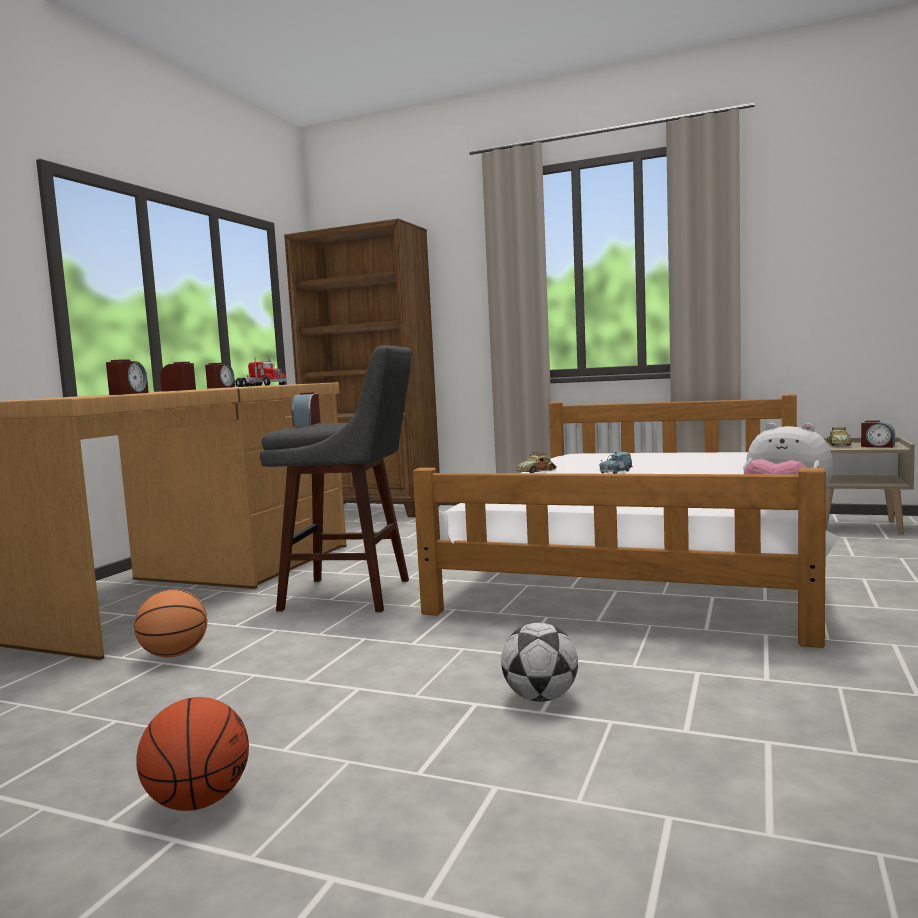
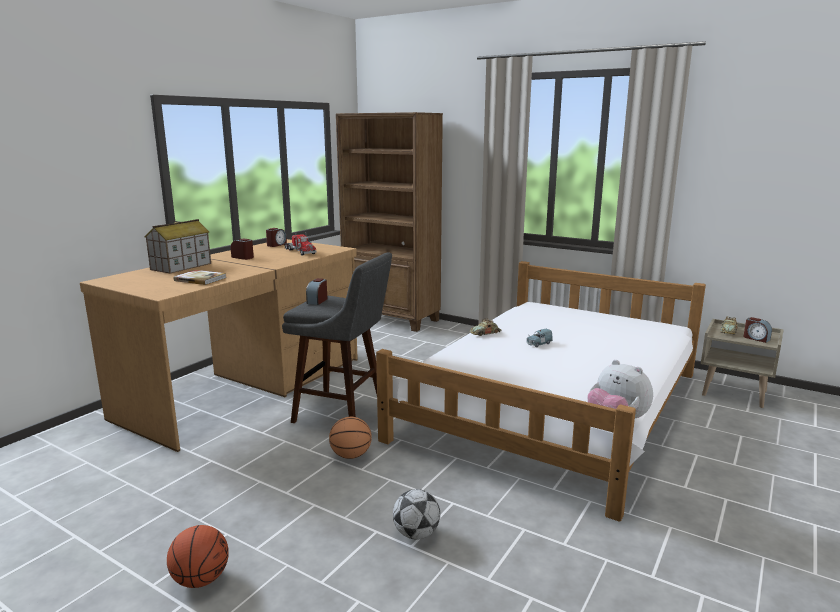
camera: 10 degrees right, 10 degrees up
(88, 395) = (181, 266): none -> toy house
(128, 394) = (200, 279): alarm clock -> book
(174, 655) = (219, 455): basketball -> basketball (351, 456)

